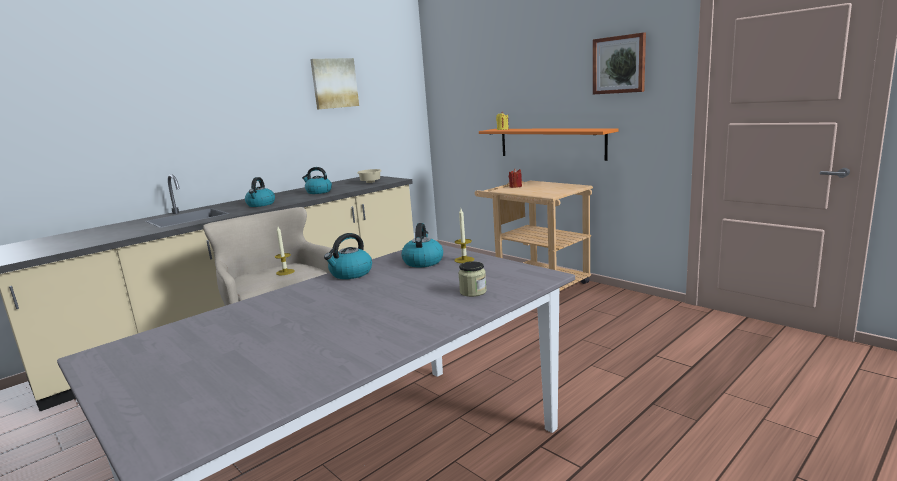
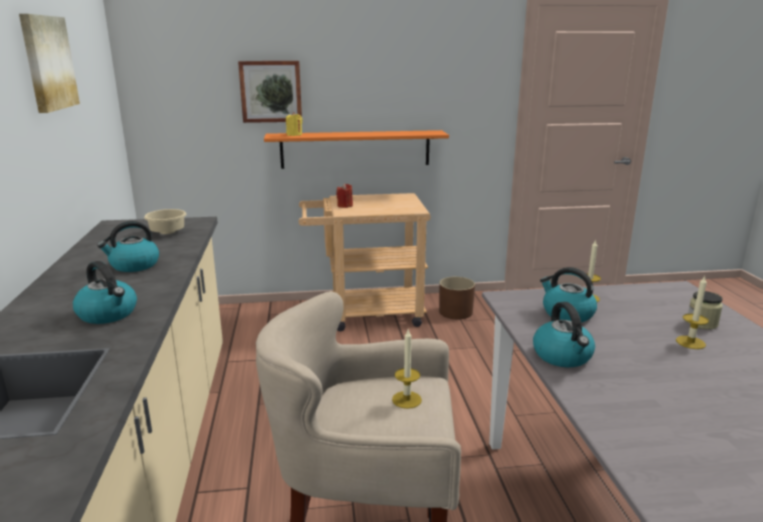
camera: 55 degrees left, 5 degrees up
(425, 294) = (690, 342): none -> candle
(600, 302) = (455, 312): none -> brown planter
(619, 64) = (444, 63): picture -> picture (271, 91)

